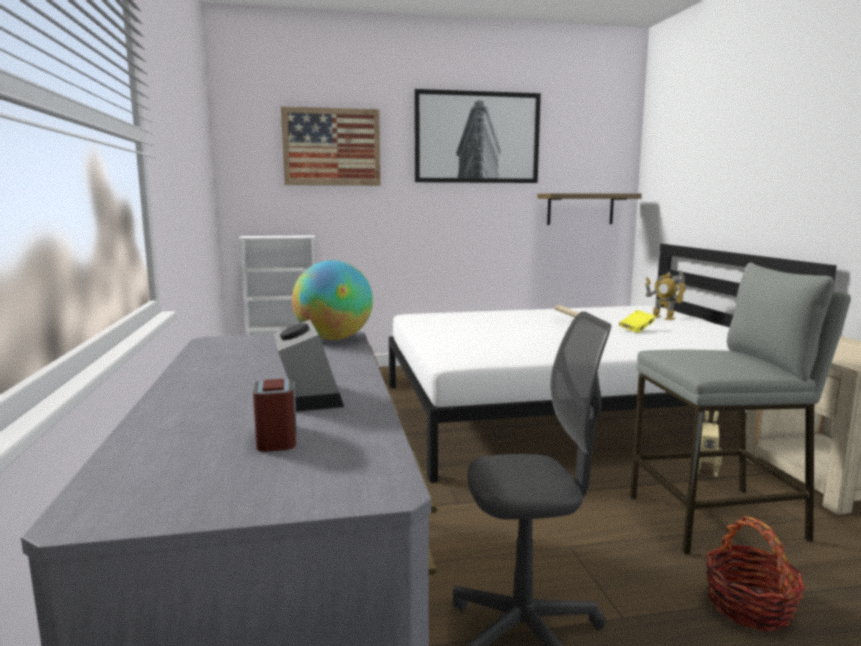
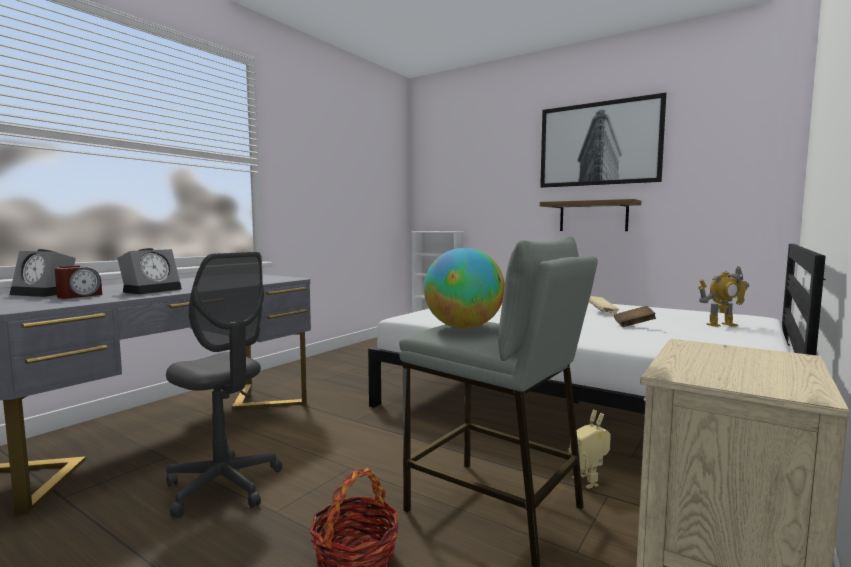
camera: 45 degrees right, 5 degrees down
(166, 454) = (46, 293): none -> alarm clock
(332, 147) = (480, 164): picture -> none
(334, 339) = (281, 279): globe -> globe (463, 327)
(580, 209) = (716, 207): shelf -> shelf (593, 216)
(636, 329) = (634, 325): yellow book -> brown book
(663, 318) = (721, 325): toy robot -> toy robot turned 105 degrees counterclockwise

